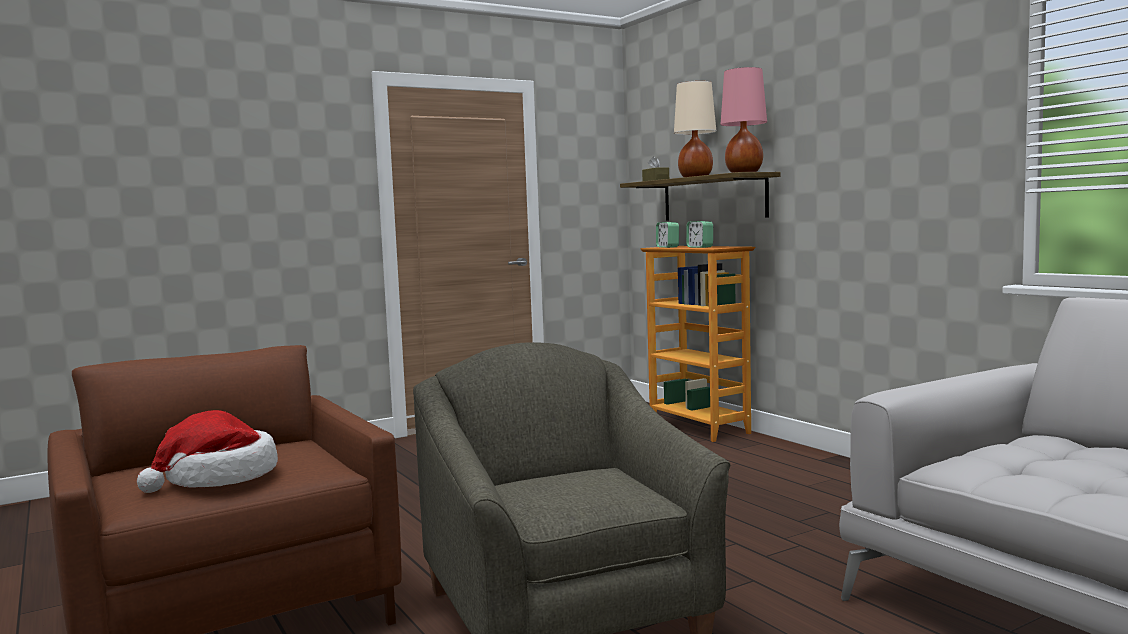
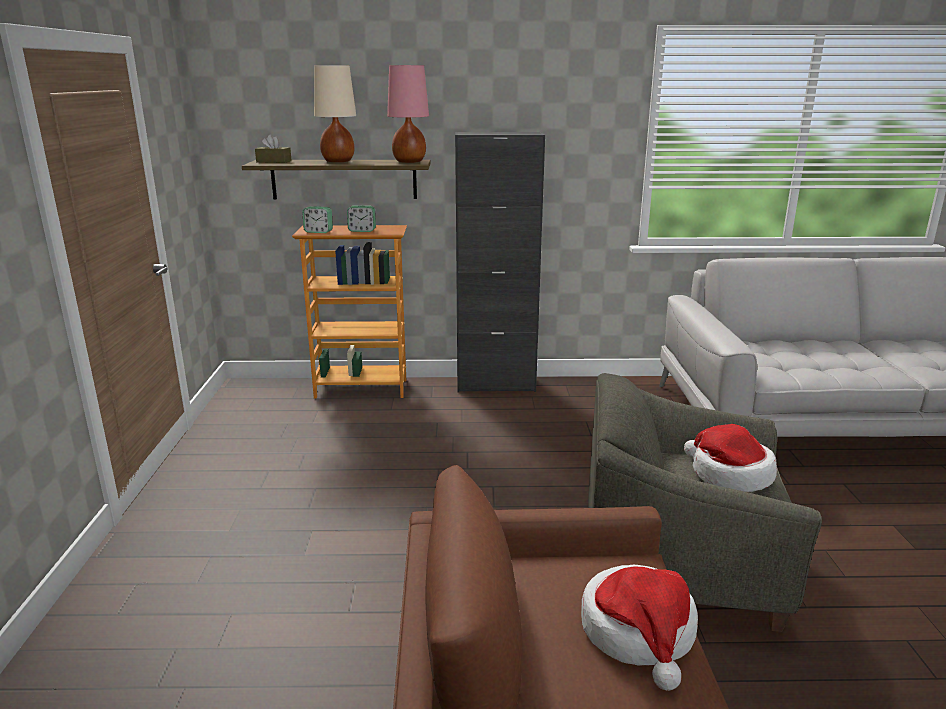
camera: 60 degrees left, 15 degrees up
(583, 485) = (729, 474): none -> hat
(824, 460) = (496, 384): none -> black cabinet

